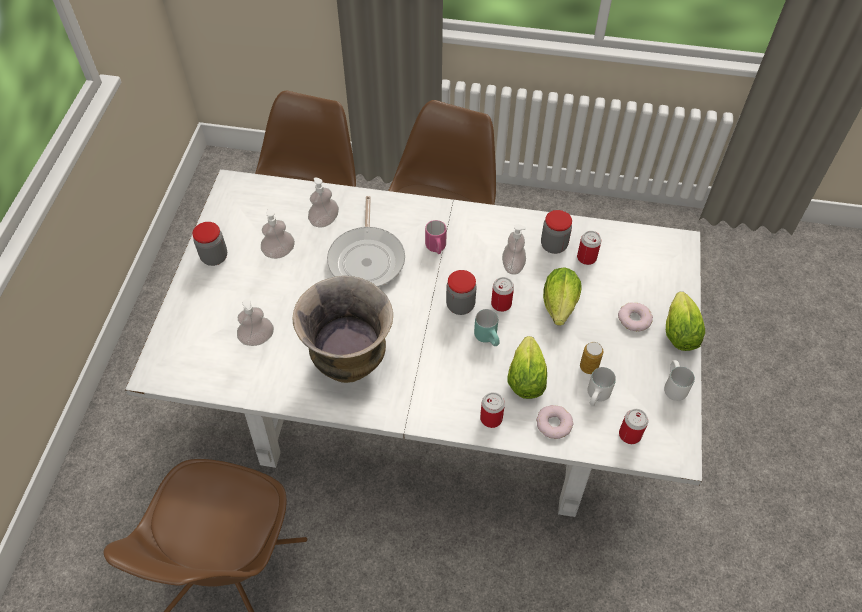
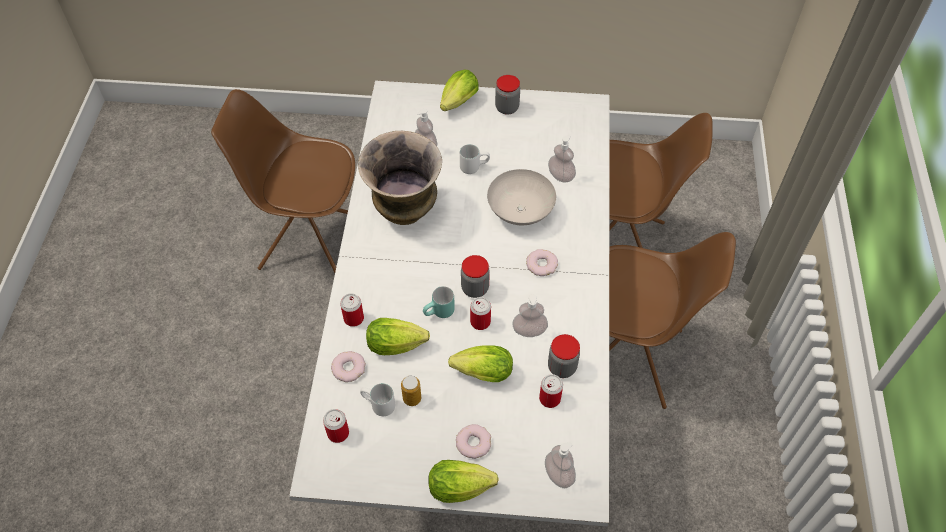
camera: 85 degrees right, 0 degrees up
(194, 303) = (457, 104): none -> lettuce
(279, 252) = (518, 149): soap dispenser -> soap dispenser (559, 474)
(367, 258) = (521, 212): frying pan -> white bowl
(436, 248) = (542, 265): pink mug -> donut
(672, 386) = (393, 475): white mug -> white mug (474, 166)

